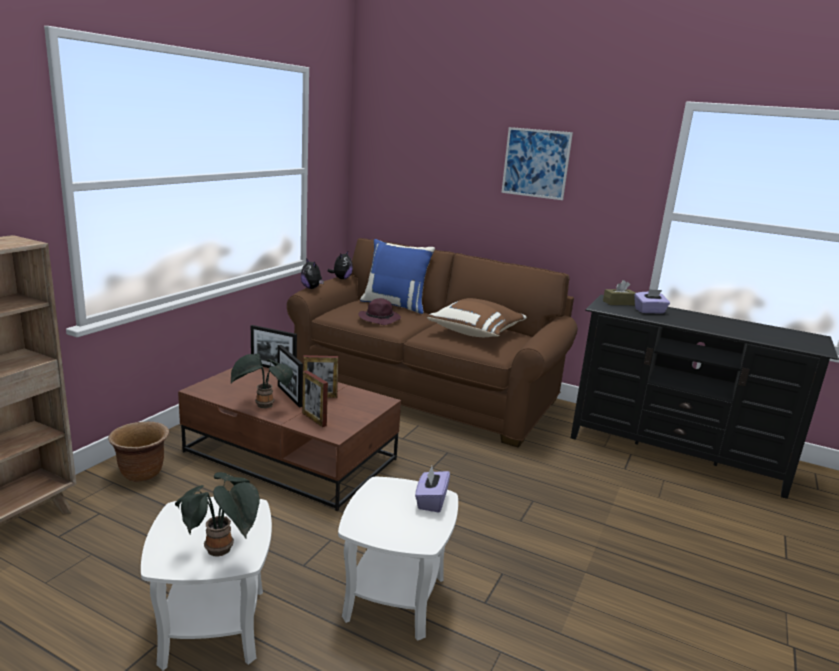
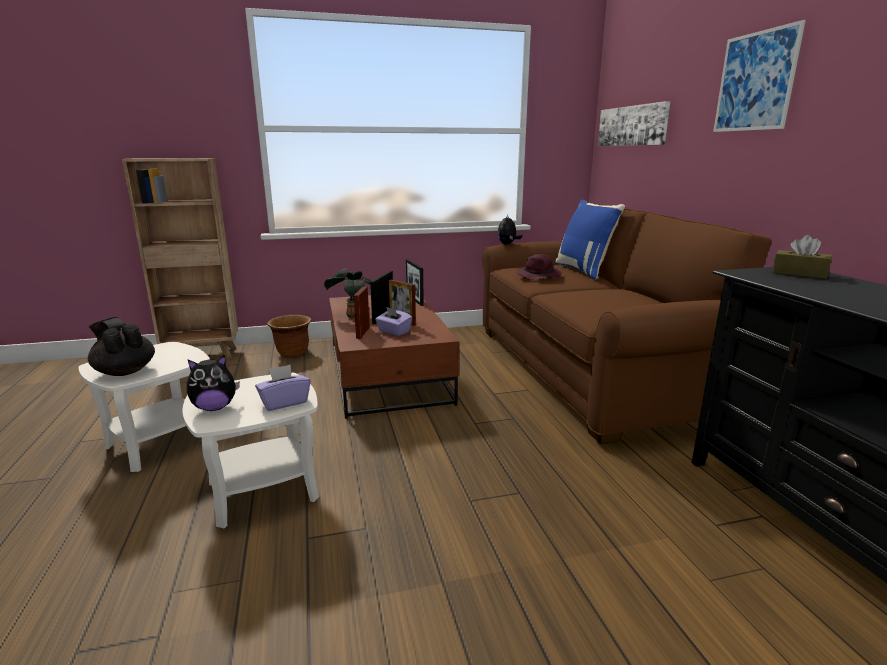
camera: 50 degrees right, 0 degrees up
(221, 551) = (125, 371): potted plant -> black teapot
(341, 278) = (553, 242): plush toy -> plush toy (215, 407)
(405, 171) = (632, 126): none -> picture
(477, 333) = (616, 300): brown pillow -> none
(649, 311) = (833, 286): purple tissue box -> purple tissue box (393, 332)

